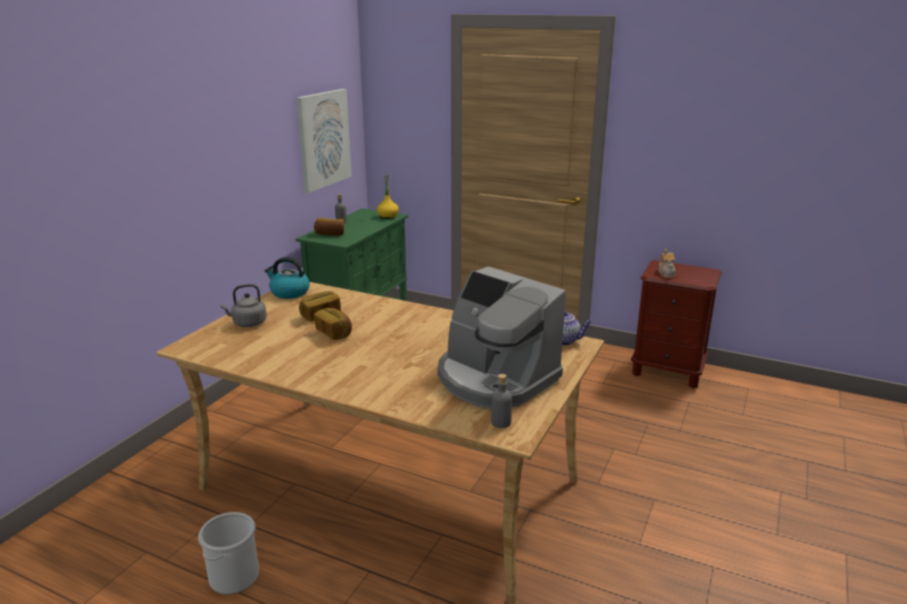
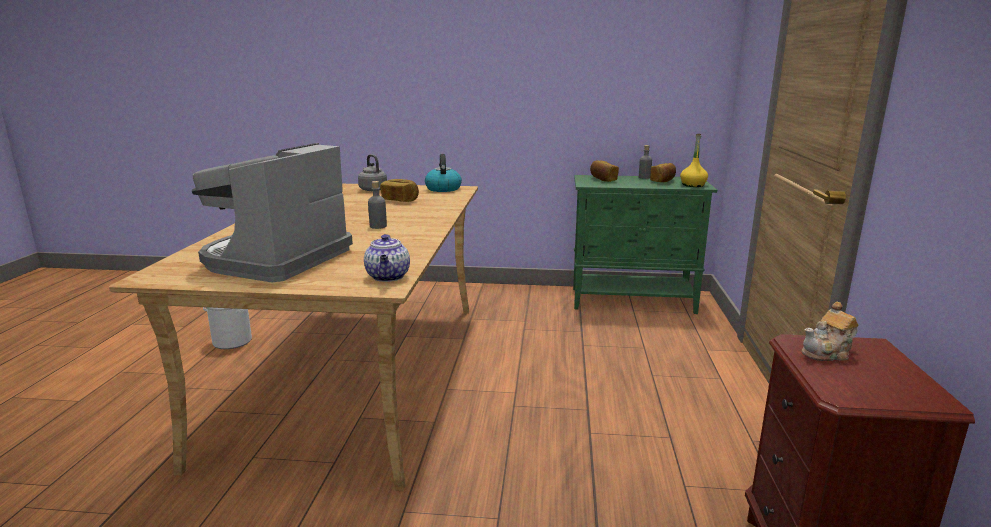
camera: 70 degrees right, 5 degrees down
(323, 139) = (648, 82): picture -> none
(334, 333) = (364, 207): bread -> bread (663, 181)
(501, 422) = (178, 270): grey bottle -> grey bottle (378, 226)

